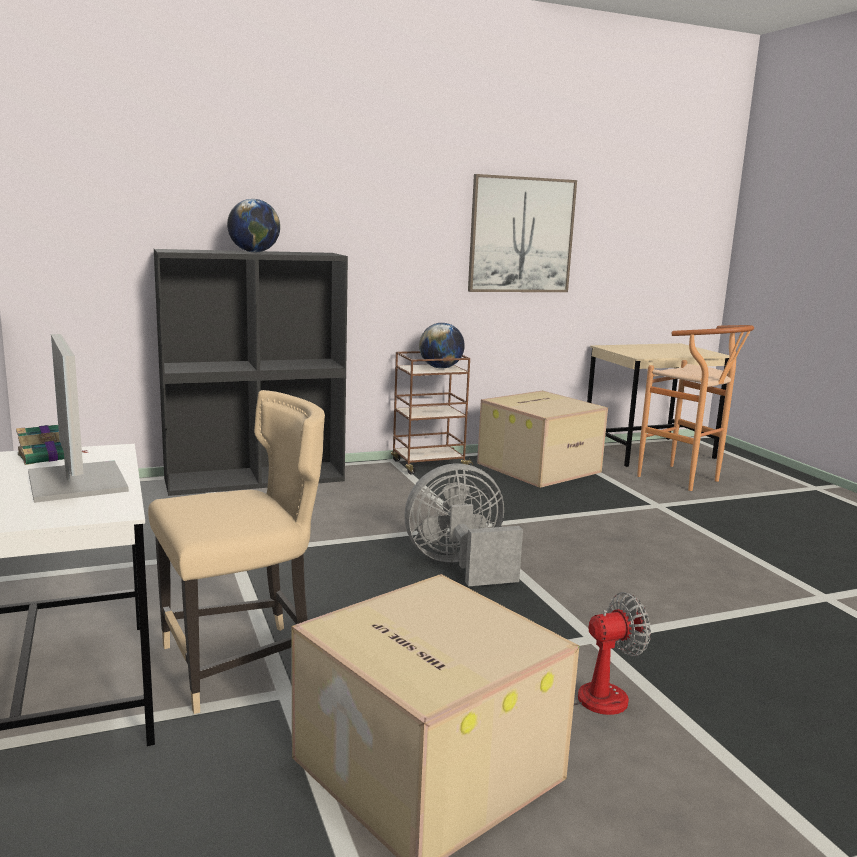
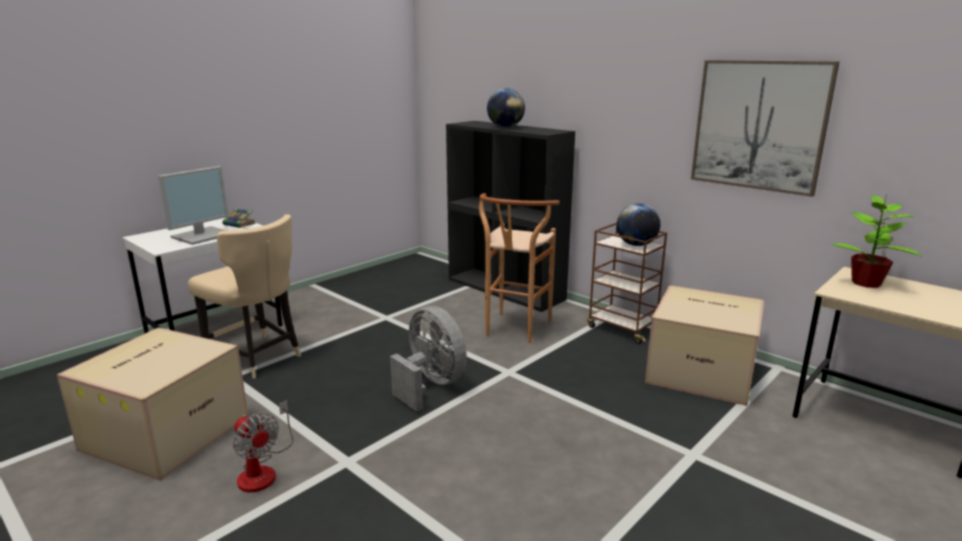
camera: 65 degrees right, 5 degrees up
(628, 350) = (866, 283): none -> potted plant
(685, 480) = (817, 463): brown stool -> brown stool (514, 331)

